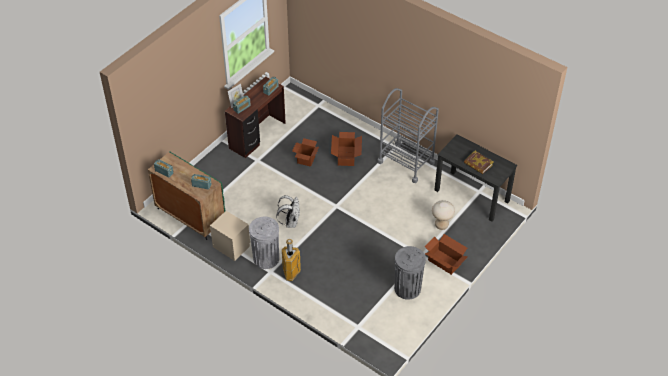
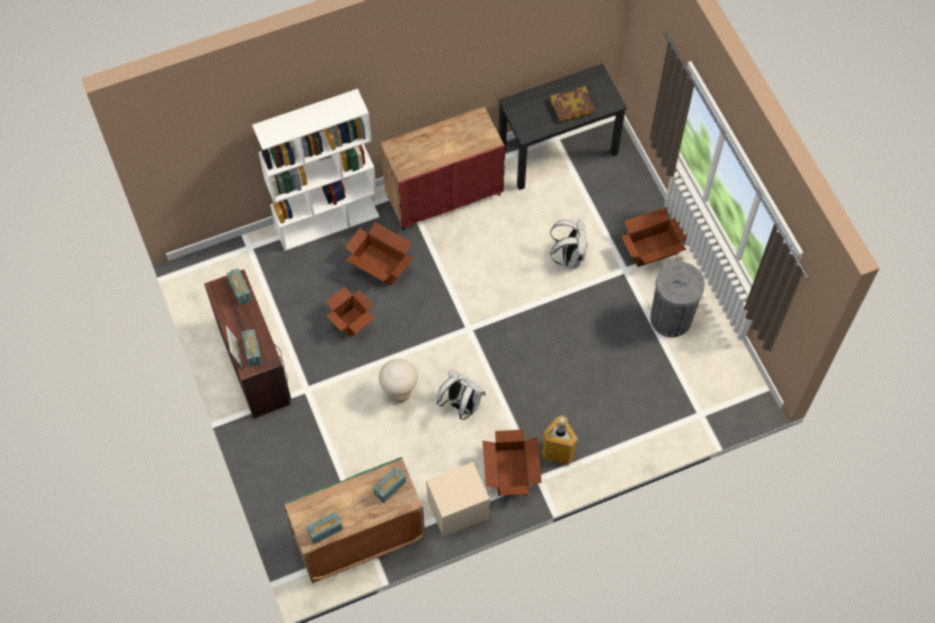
camera: 60 degrees left, 15 degrees up
(266, 258) = (510, 472): grey trash can -> cardboard box
(354, 126) = (327, 222): none -> white bookcase
(406, 162) = (444, 195): grey cart -> red cabinet
(411, 228) = (569, 256): none -> white backpack
(441, 225) = (587, 217): beige stool -> beige stool (399, 393)

